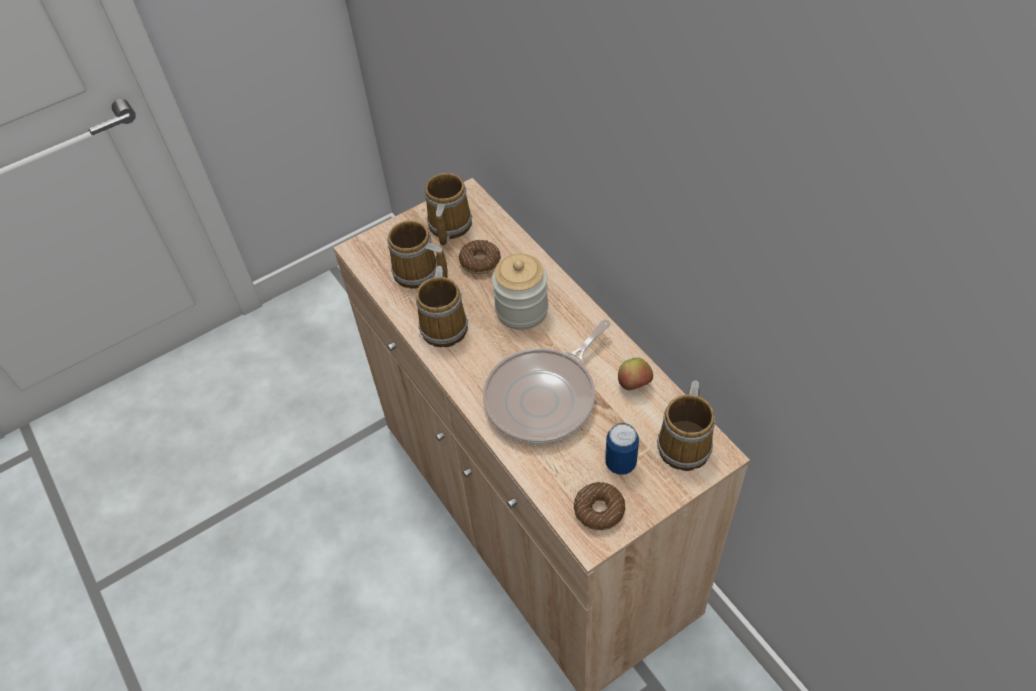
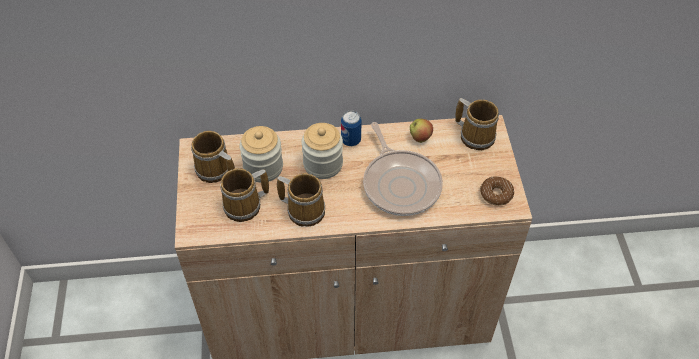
camera: 65 degrees left, 0 degrees up
(480, 262) = (263, 167): donut -> jar
(620, 463) = (470, 170): can -> can (351, 140)

